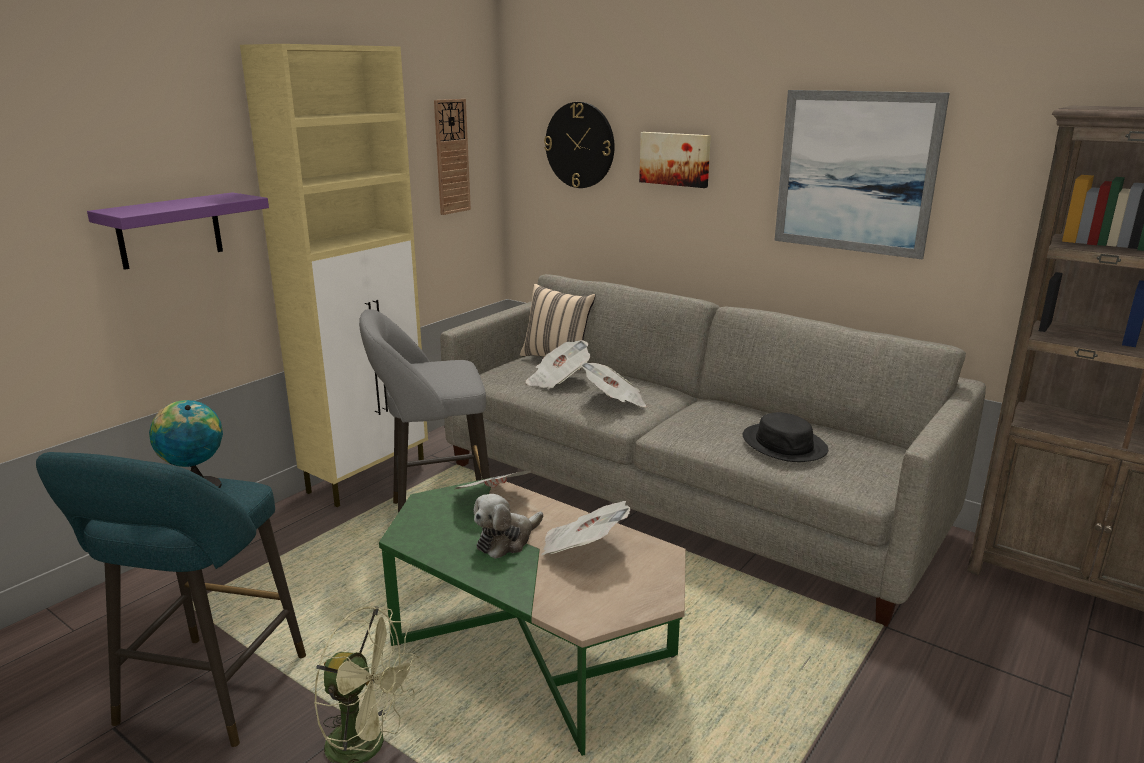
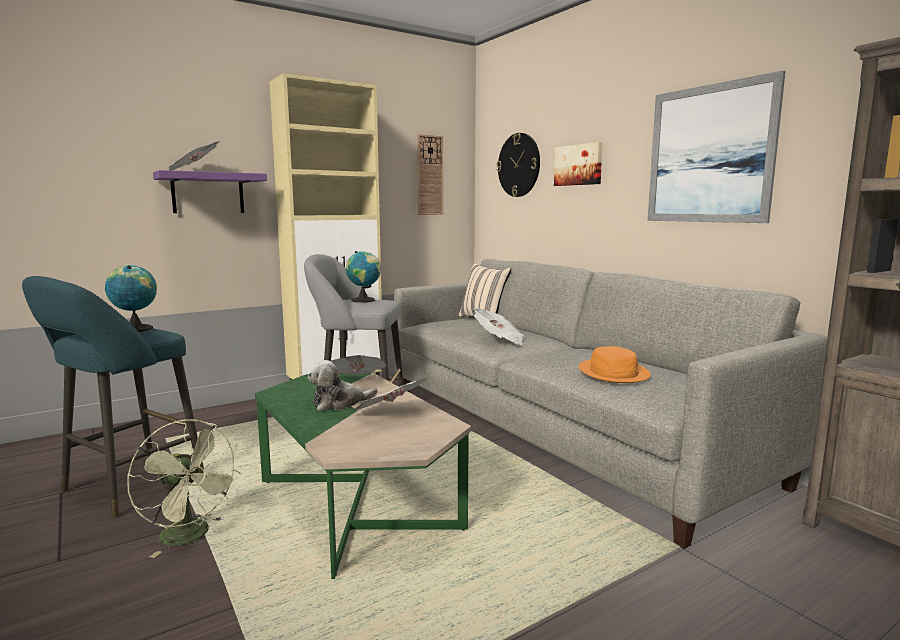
camera: 20 degrees right, 10 degrees down
(436, 369) = (364, 300): none -> globe
(557, 381) = (469, 328): newspaper -> newspaper (193, 172)
(784, 444) = (613, 372): black hat -> orange hat

